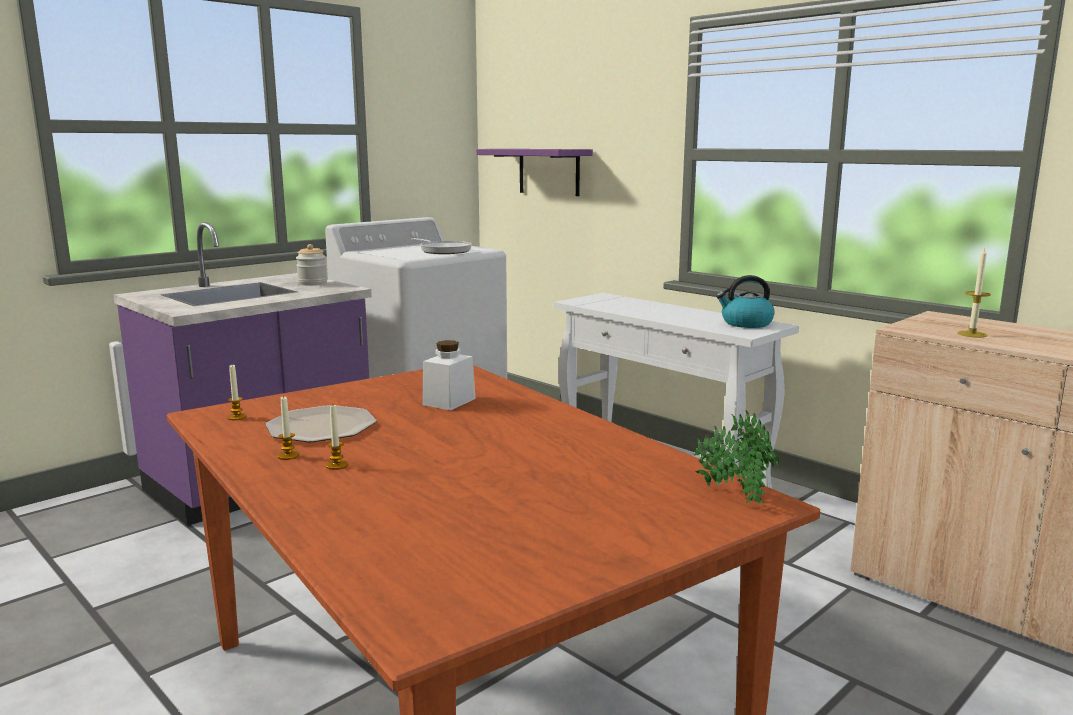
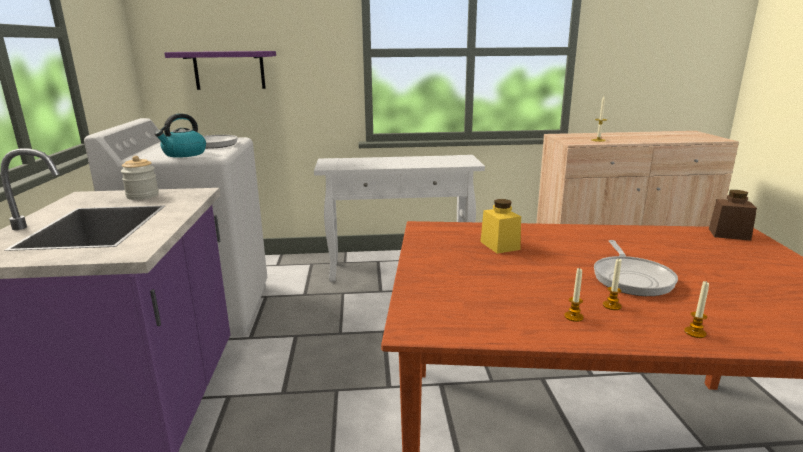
camera: 50 degrees left, 5 degrees up
(237, 417) = (443, 316): candle -> candle (695, 333)
(320, 427) = (511, 292): plate -> none
(434, 463) = (631, 278): none -> frying pan
(449, 401) = (500, 245): white jar -> yellow jar
(732, 494) = (729, 234): potted plant -> brown jar
(746, 323) = (452, 159): kettle -> kettle (184, 154)

